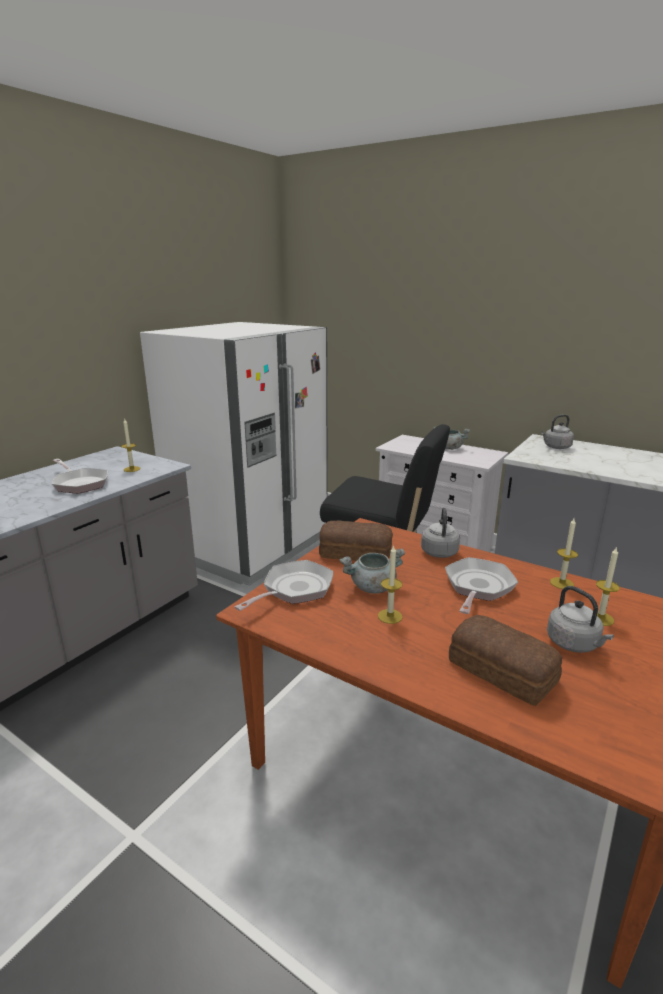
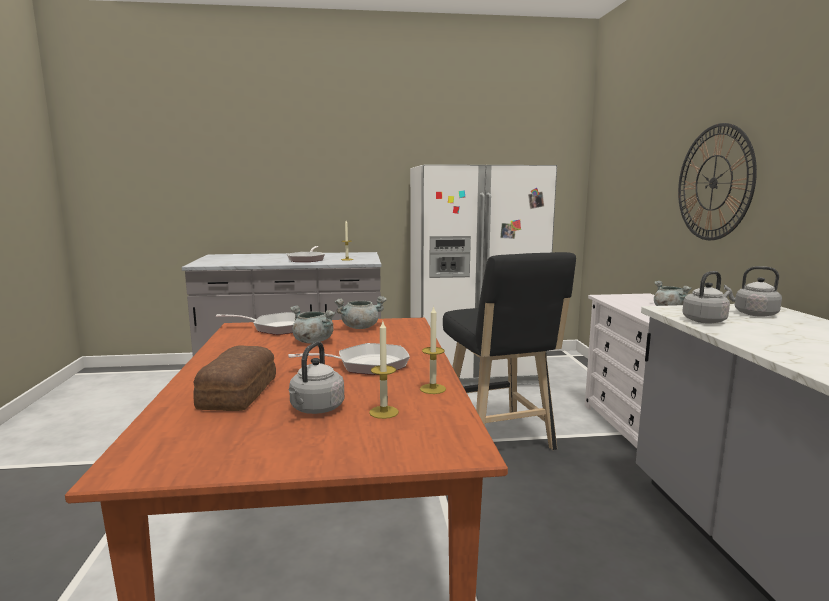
camera: 50 degrees right, 10 degrees down
(354, 552) = (360, 327): bread -> grey cooking pot
(390, 616) = (276, 352): candle -> none
(439, 551) = (411, 344): grey kettle -> grey kettle (705, 320)
(468, 344) = (713, 183): none -> wall clock

